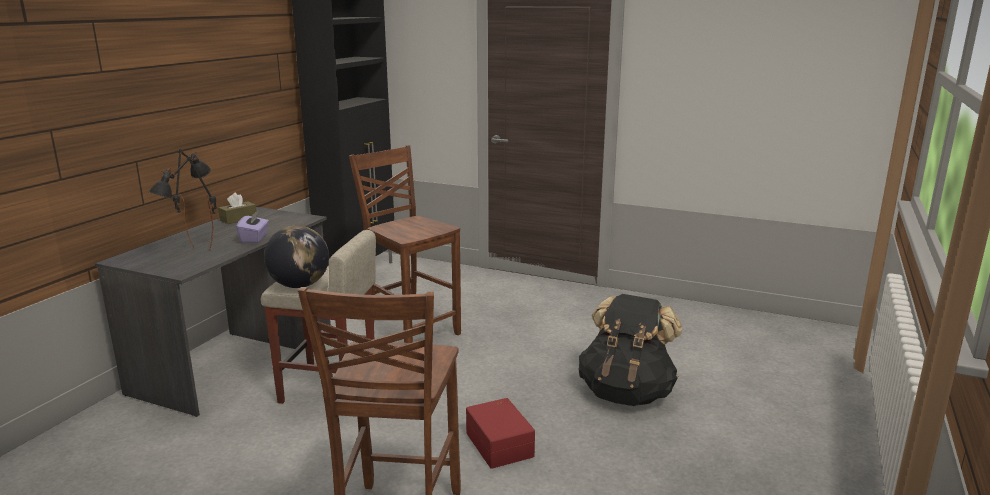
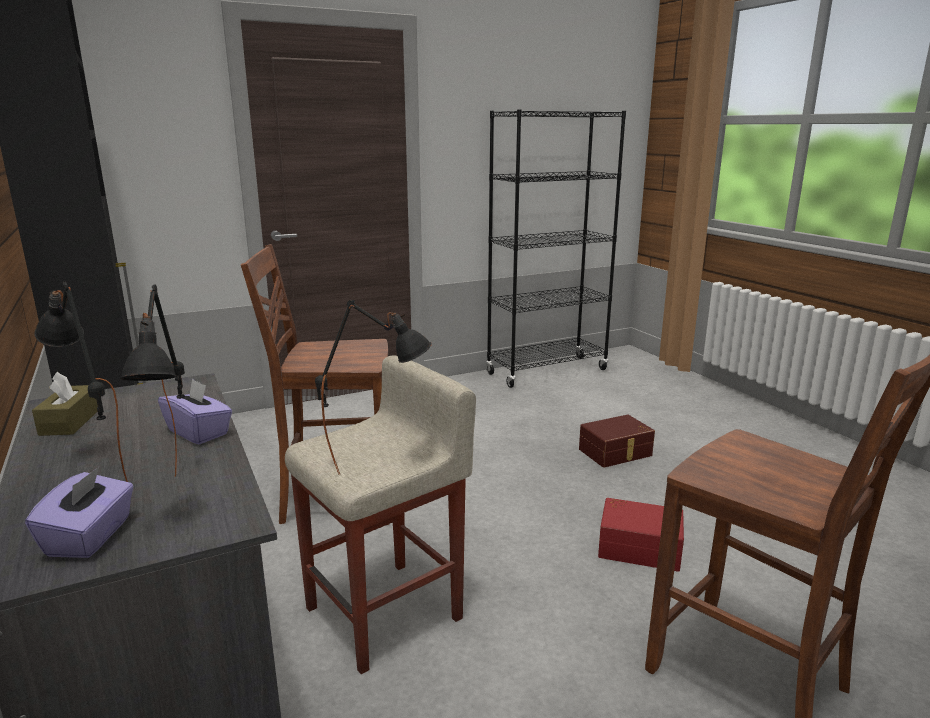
camera: 50 degrees left, 0 degrees up
(151, 258) = (91, 537): none -> purple tissue box
(300, 285) = (378, 465): globe -> black table lamp
(626, 393) = (616, 453): black backpack -> brown storage box
(720, 318) = (547, 372): none -> black bookcase

